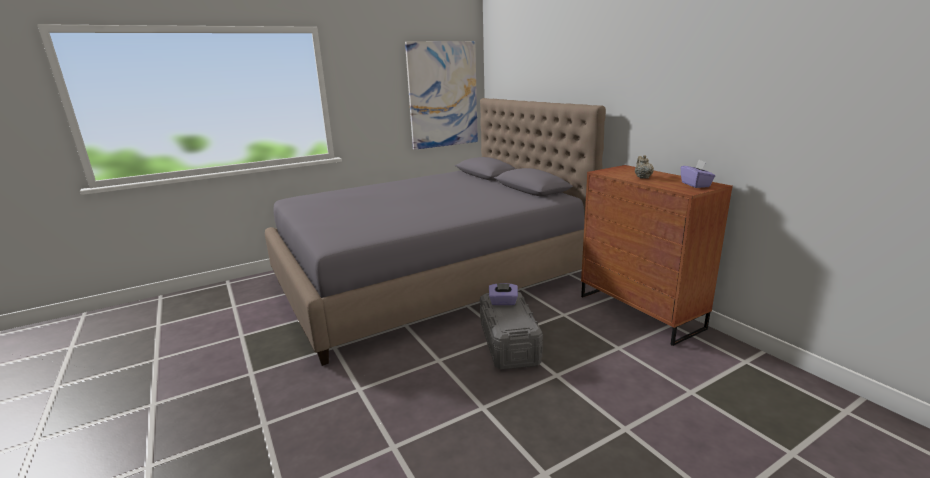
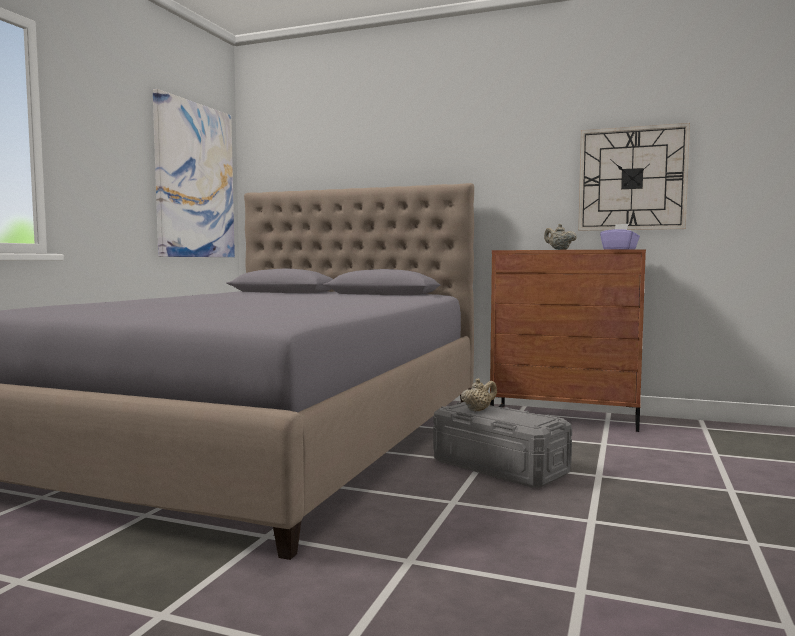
camera: 40 degrees left, 15 degrees down
(503, 302) = (478, 410): purple tissue box -> beige teapot
(734, 112) = (632, 179): none -> wall clock

